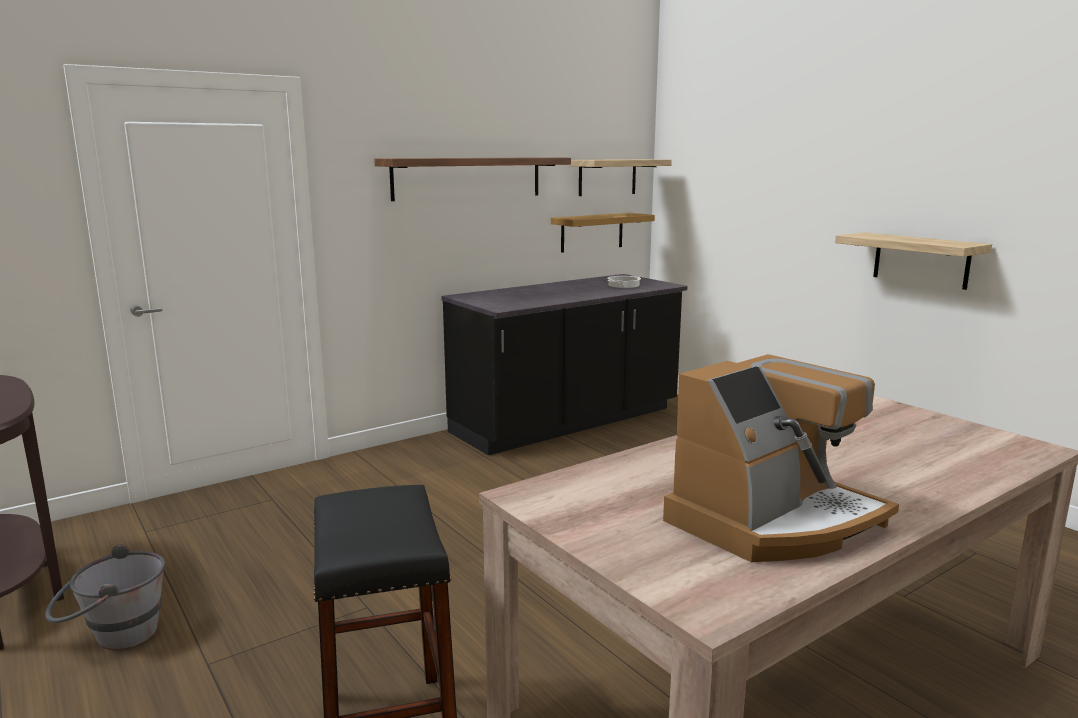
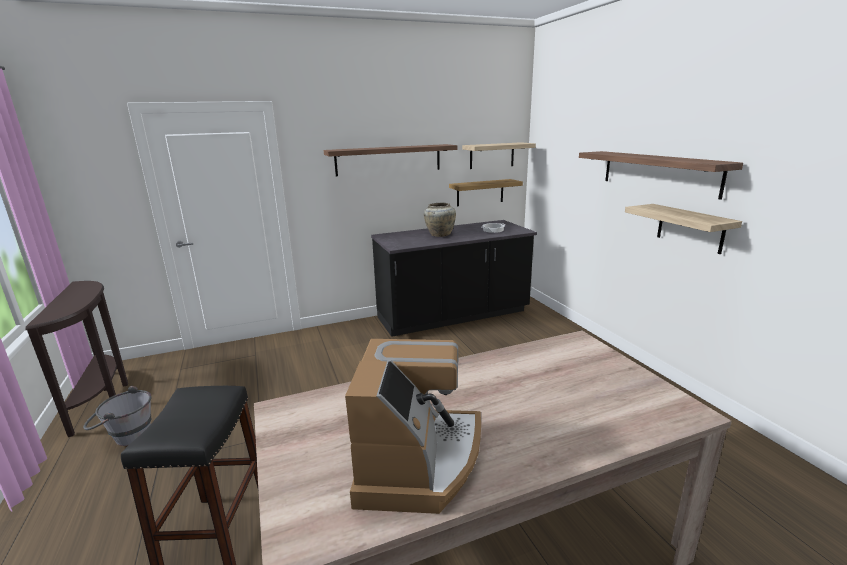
camera: 15 degrees right, 5 degrees up
(550, 292) = (439, 234): none -> beige vase
(774, 521) = (418, 460): coffee machine -> coffee machine turned 60 degrees counterclockwise
(869, 190) = (658, 172): none -> shelf

